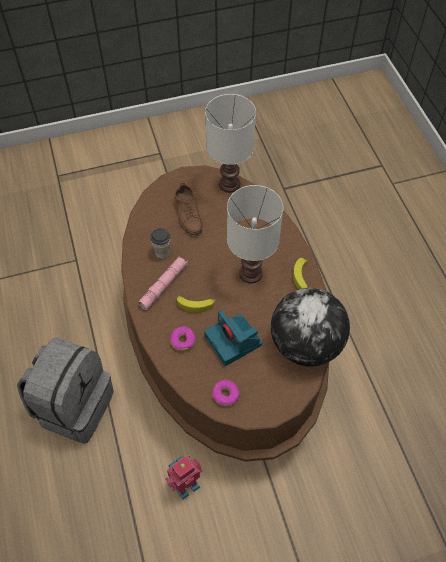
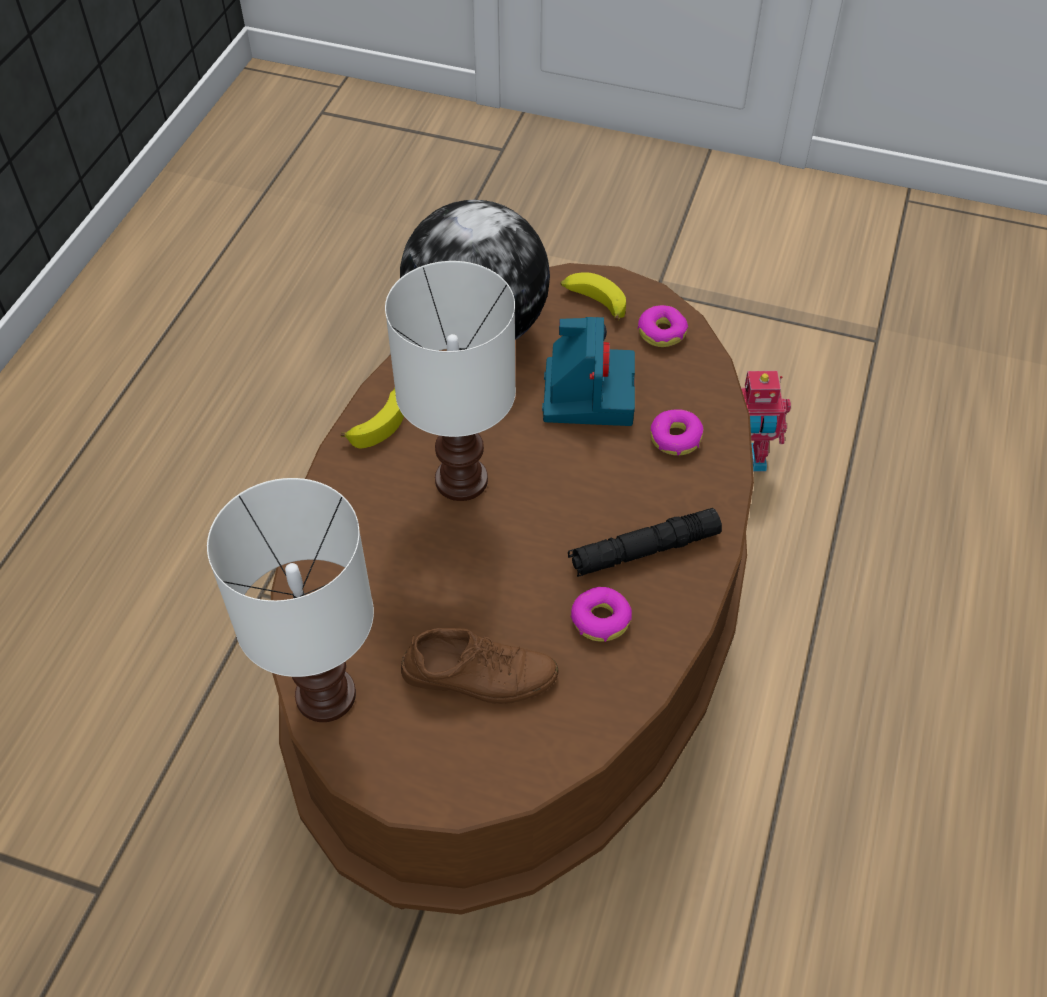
camera: 145 degrees left, 5 degrees down
(74, 405) = (879, 674): grey backpack -> none
(162, 252) = (600, 619): cup -> donut
(164, 285) = (644, 550): pink flashlight -> black flashlight
(188, 214) = (479, 675): brown shoe -> brown shoe turned 75 degrees clockwise
(196, 304) = (607, 482): banana -> banana (593, 302)

